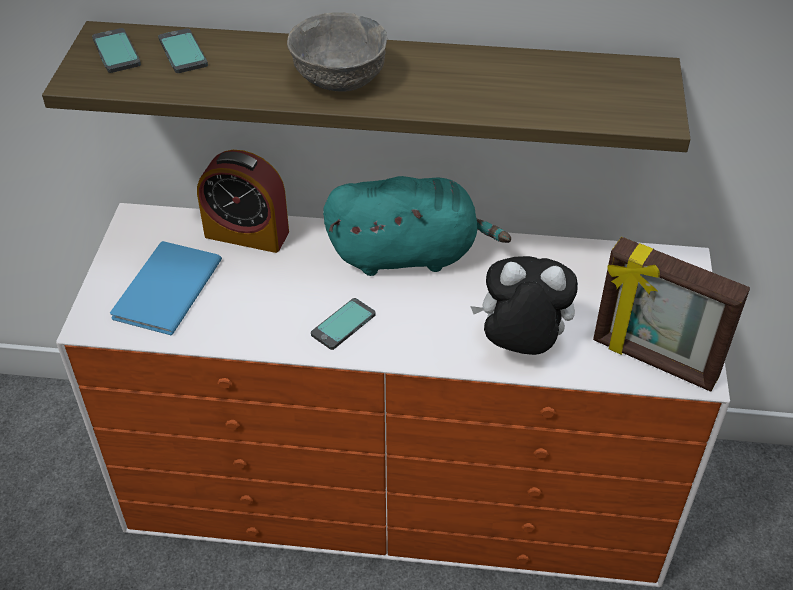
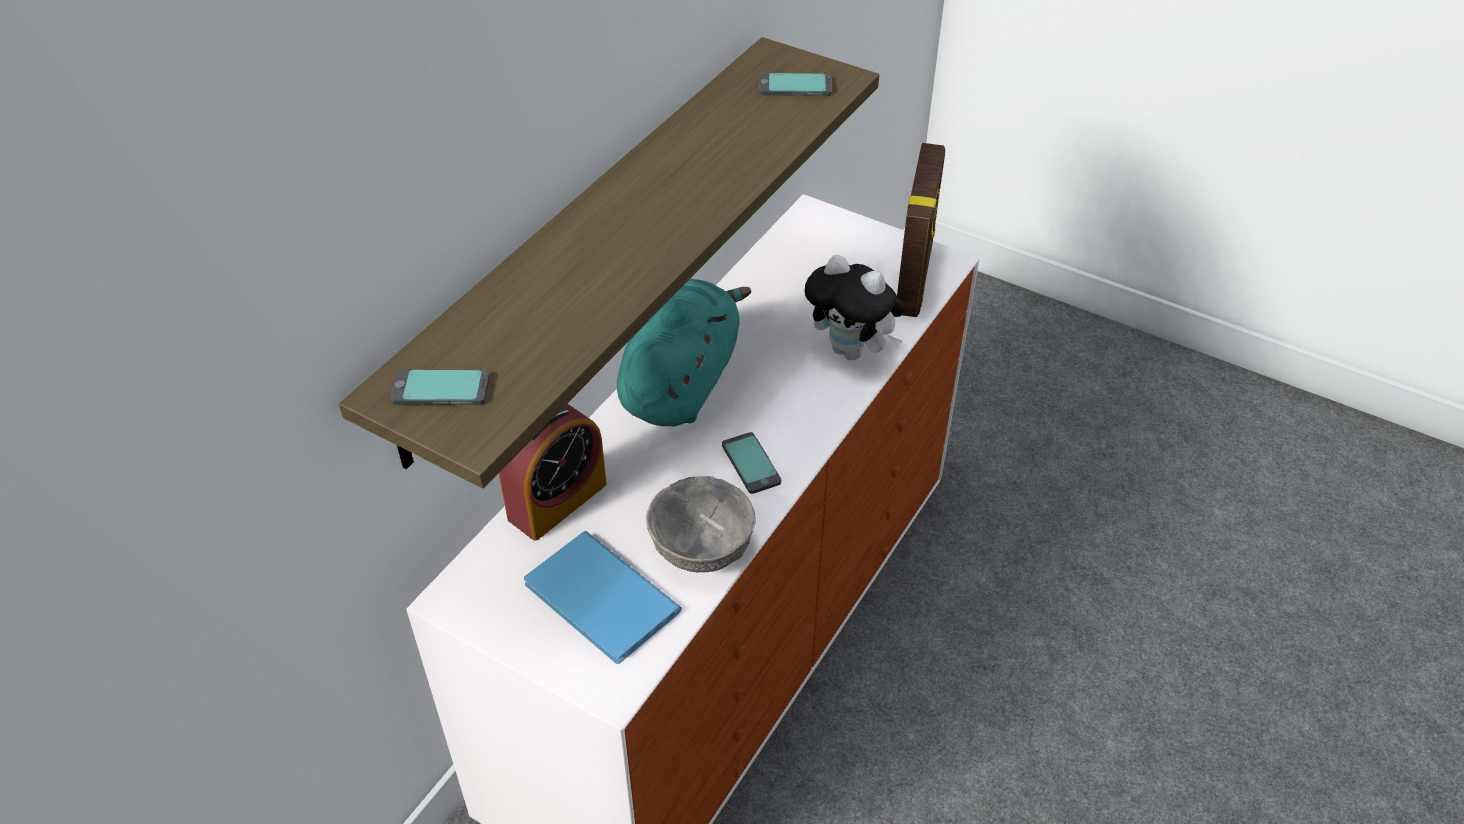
camera: 65 degrees left, 0 degrees up
(182, 52) = (490, 334): phone -> phone (795, 86)
(340, 78) = (638, 233): grey bowl -> grey bowl (700, 548)
(520, 346) = (852, 351): plush toy -> plush toy turned 90 degrees counterclockwise
(653, 361) = (915, 279): picture frame -> picture frame turned 45 degrees counterclockwise

